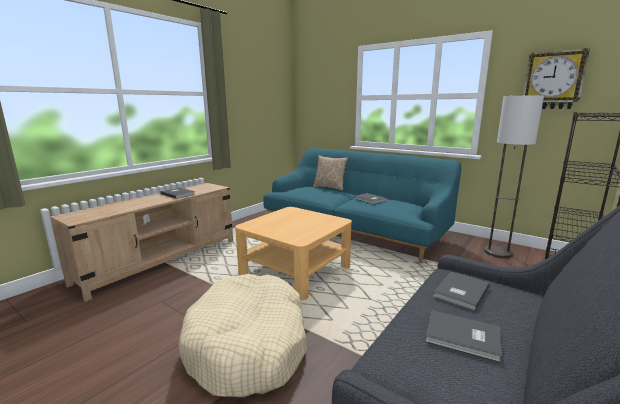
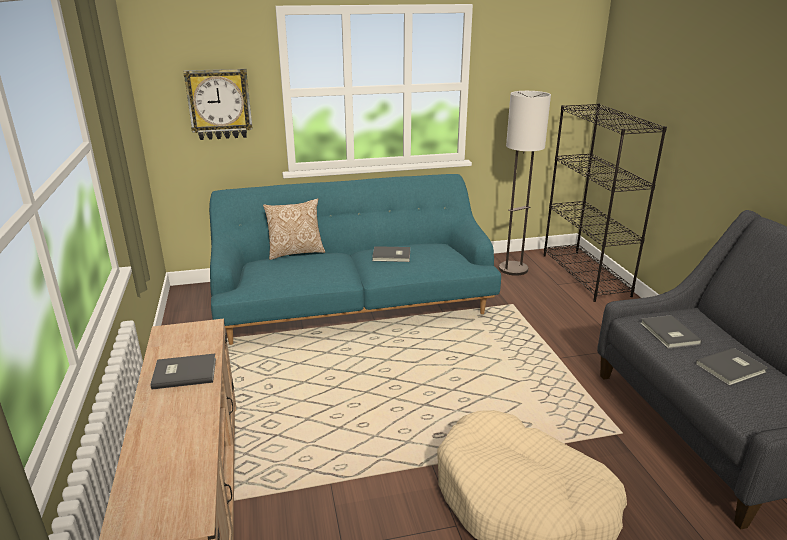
camera: 50 degrees left, 10 degrees up
(296, 270) = (399, 395): beige coffee table -> none
(553, 80) = (534, 68): wall clock -> wall clock (219, 104)

